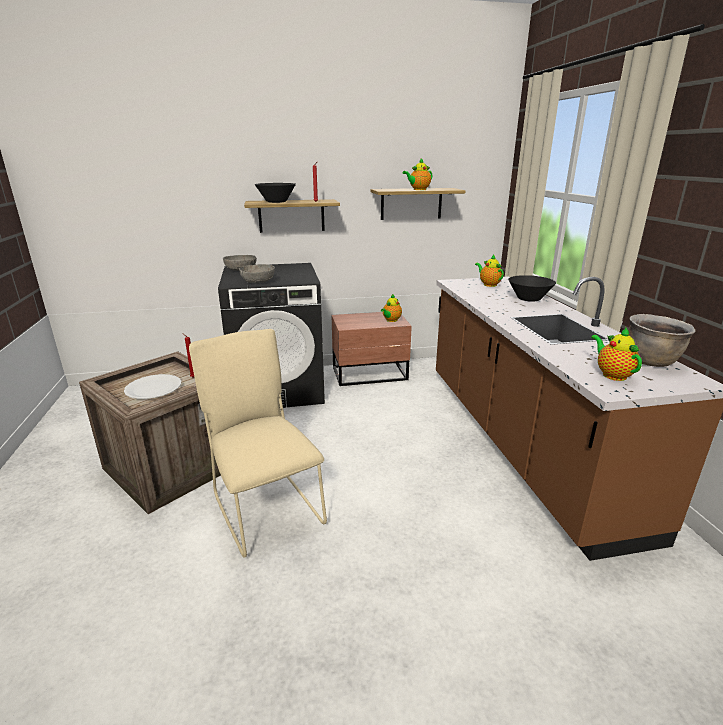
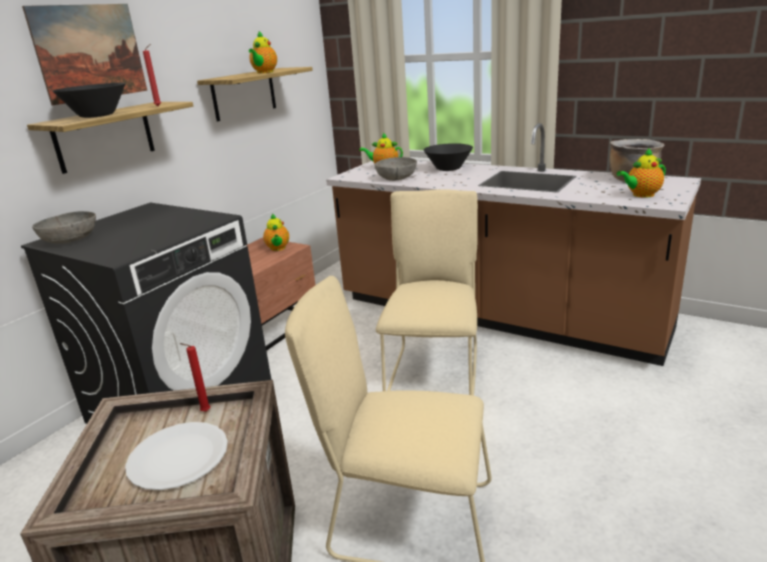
camera: 45 degrees left, 0 degrees up
(258, 281) = (151, 241): grey bowl -> grey bowl (396, 178)
(293, 163) = (90, 52): none -> picture
(413, 449) = (434, 371): none -> beige chair
(612, 374) = (641, 195): teapot -> teapot turned 45 degrees counterclockwise

